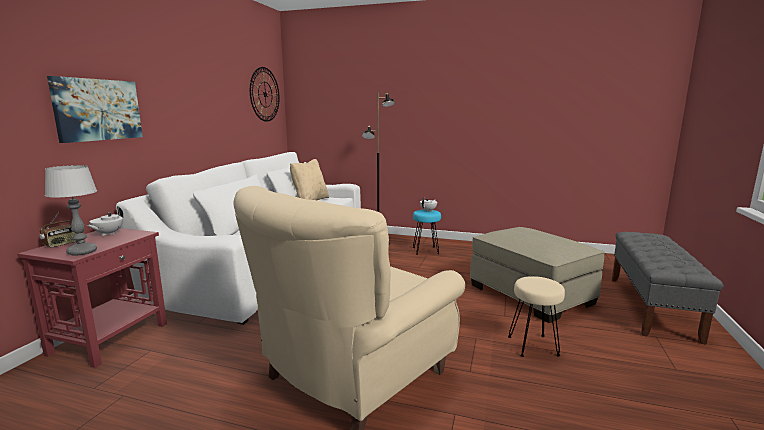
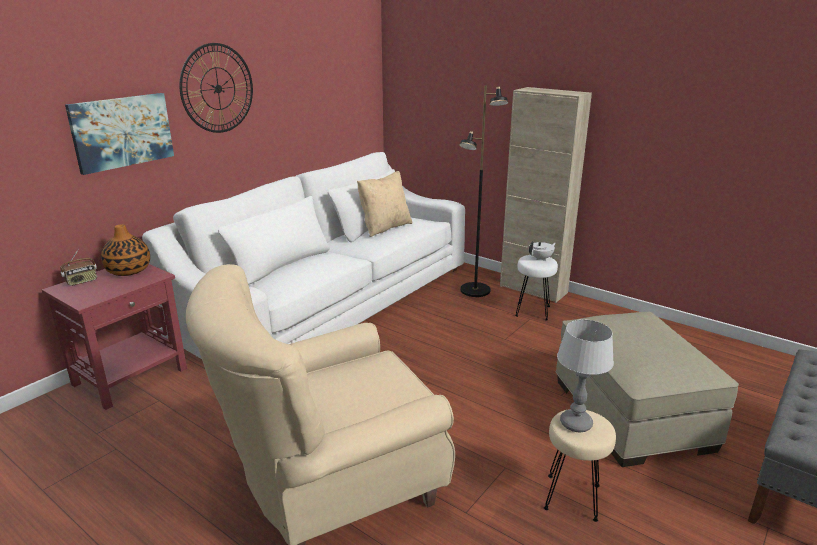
camera: 20 degrees right, 10 degrees up
(82, 252) = (92, 297): table lamp -> table lamp (576, 423)
(108, 234) = (128, 270): white teapot -> vase
(265, 94) = (349, 74): wall clock -> wall clock (217, 88)
(417, 239) = (533, 289): none -> beige cabinet
(426, 250) = (533, 311): turquoise stool -> white stool

